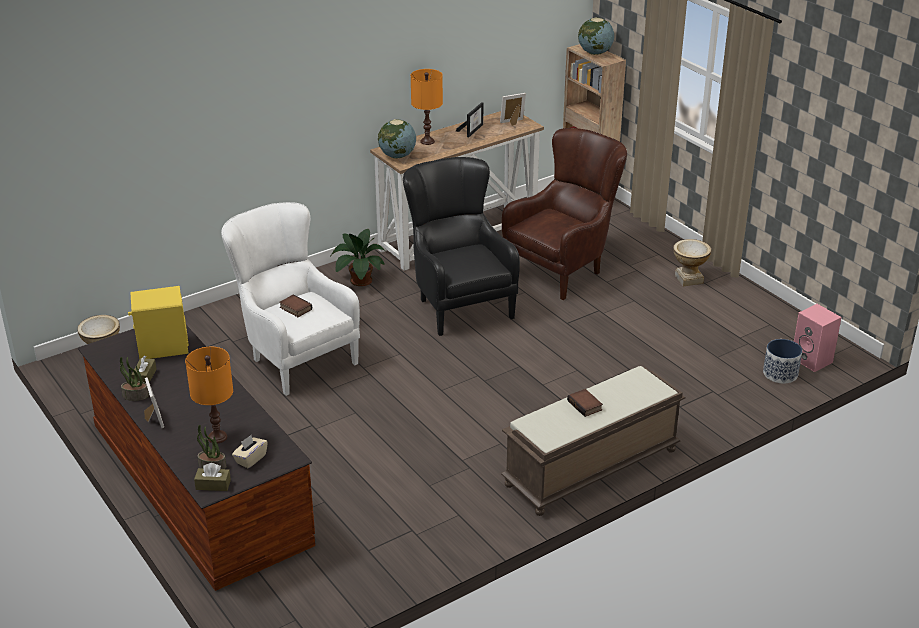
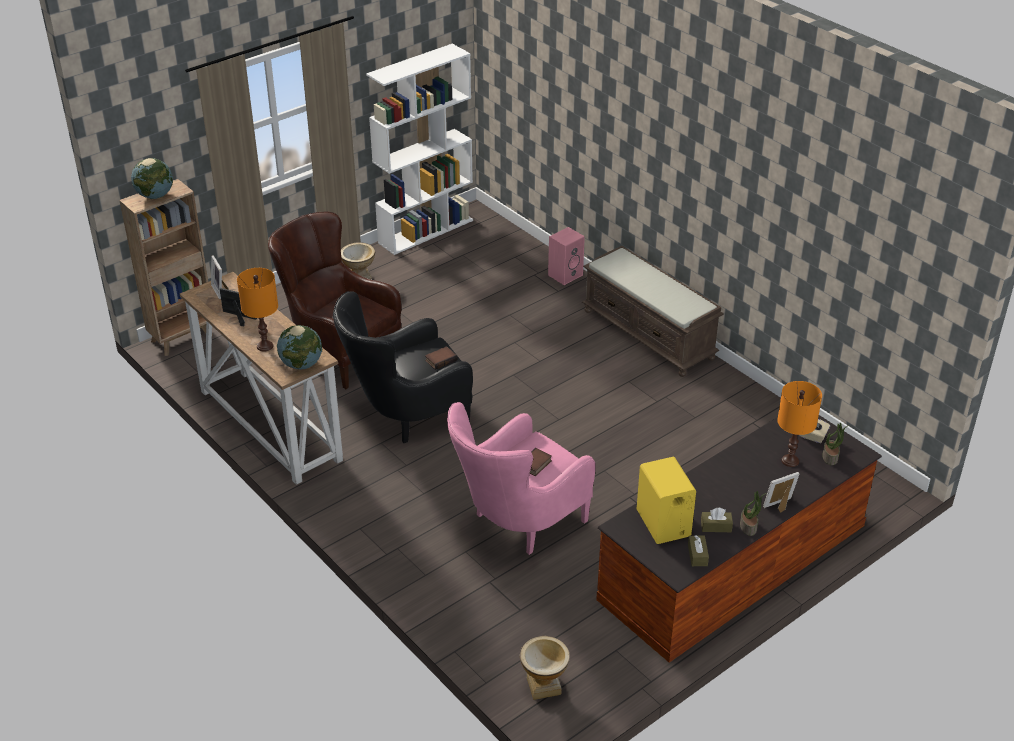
camera: 95 degrees left, 5 degrees up
(213, 485) = (853, 452): brown tissue box -> brown tissue box (697, 555)
(294, 356) = (517, 525): white armchair -> pink armchair
(359, 281) = (364, 493): potted plant -> none
(585, 405) = (652, 288): book -> book (441, 360)
(780, 374) = (505, 243): planter -> none
(795, 320) = (426, 231): none -> white bookcase
(813, 360) = (483, 227): pink speaker -> pink speaker (565, 274)

